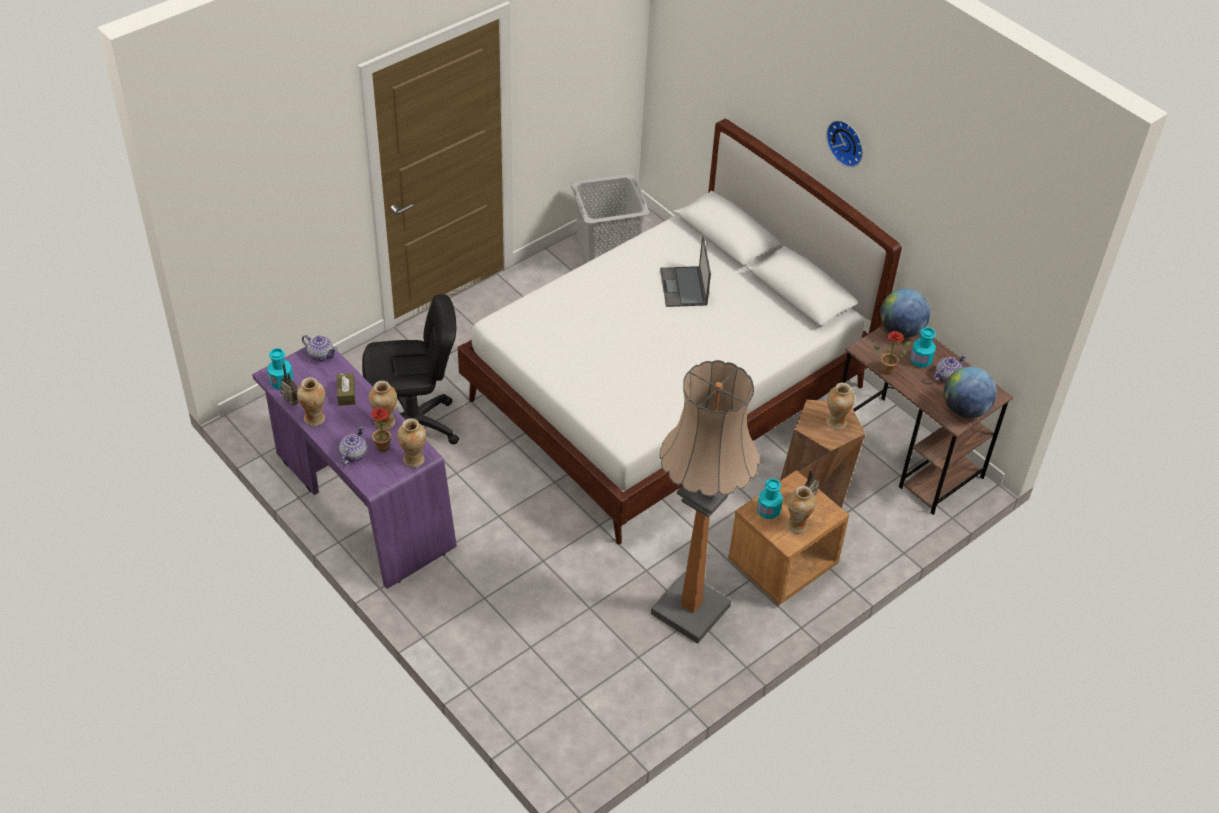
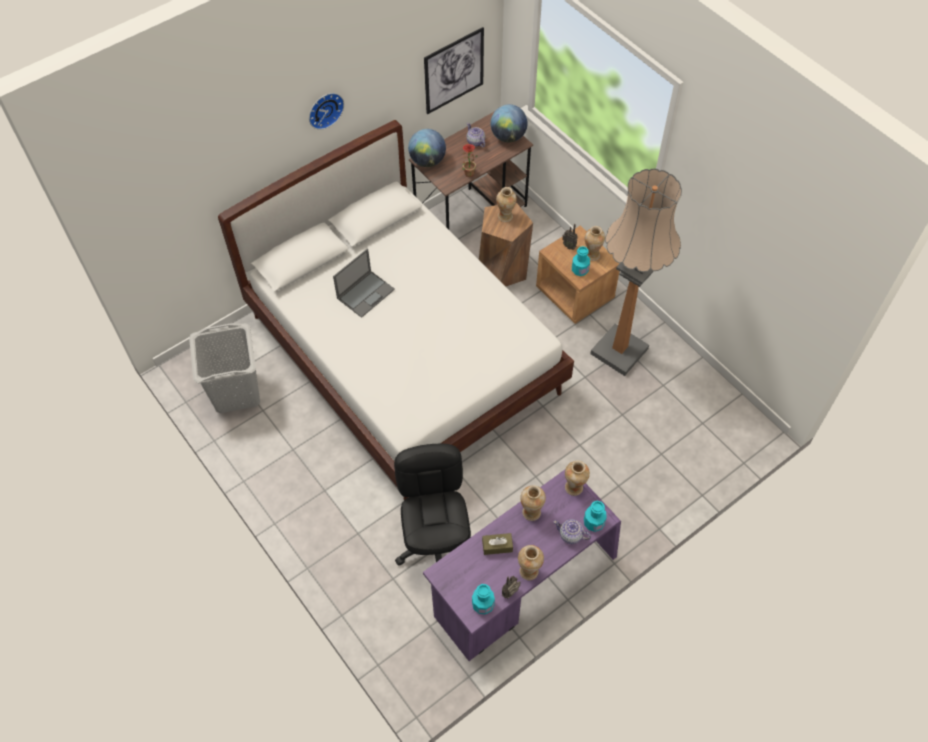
camera: 85 degrees left, 10 degrees up
(321, 355) = (447, 572): teapot -> none
(384, 448) = (562, 511): potted plant -> none
(684, 287) = (366, 293): laptop -> laptop turned 45 degrees counterclockwise
(920, 360) = (459, 154): turquoise bottle -> turquoise bottle (593, 522)
(985, 280) = (454, 71): none -> picture

